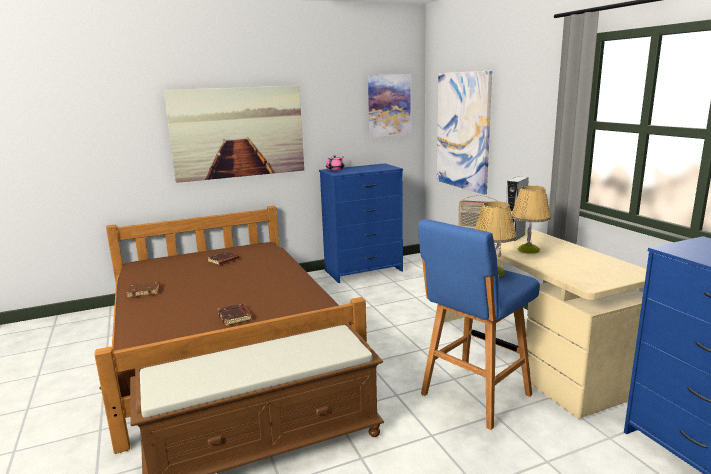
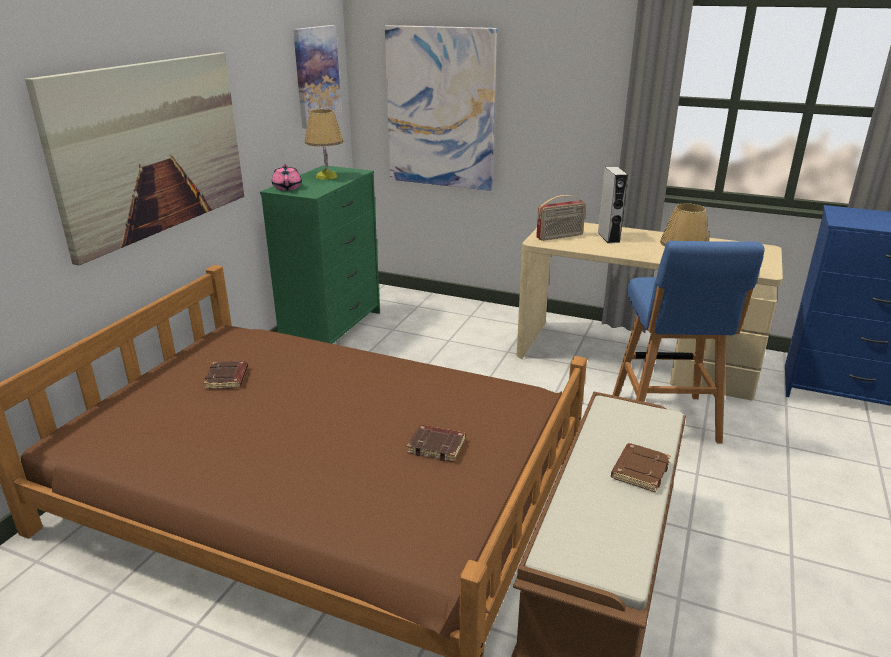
camera: 45 degrees left, 10 degrees up
(144, 292) = (211, 477): brown book -> brown book (639, 470)
(363, 271) = (332, 328): blue dresser -> green dresser
(528, 250) = (652, 249): table lamp -> table lamp (326, 176)

